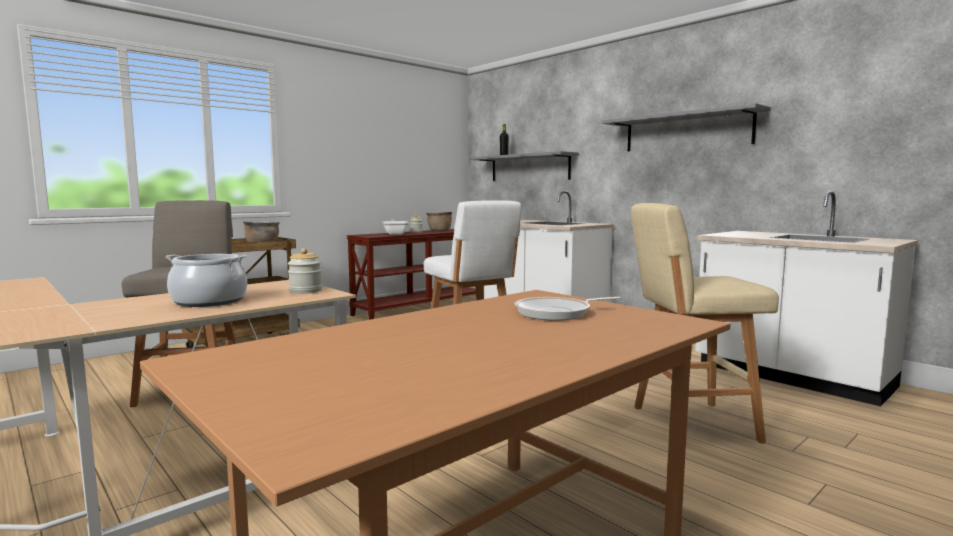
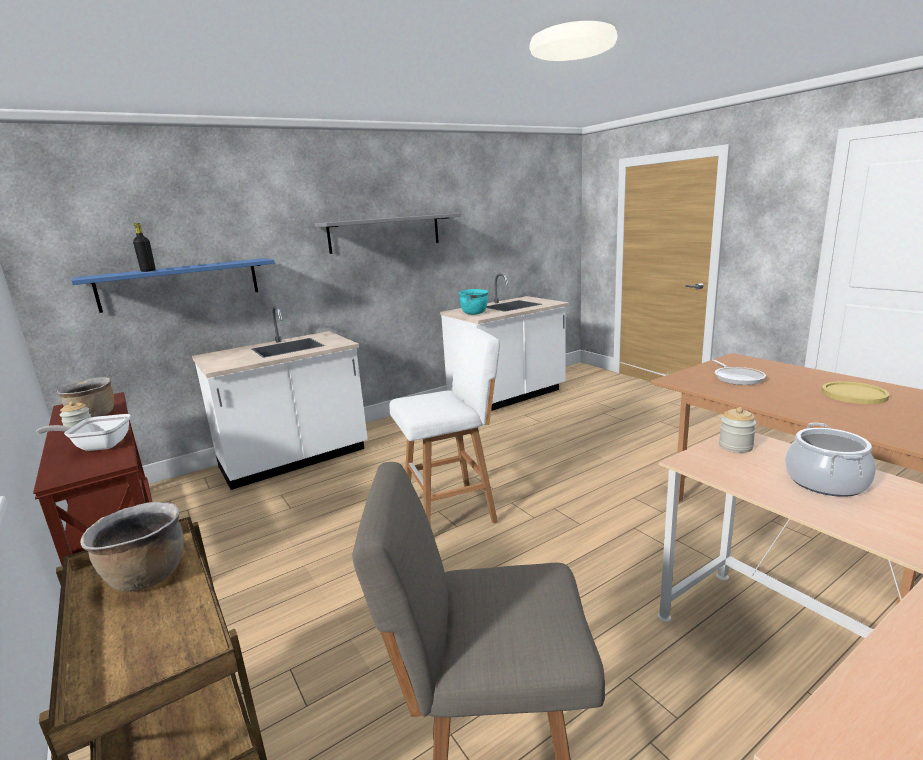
camera: 80 degrees left, 10 degrees up
(474, 352) = (854, 394): none -> yellow plate
(529, 168) = (180, 284): grey shelf -> blue shelf
(690, 424) = (591, 437): beige stool -> none
(738, 234) = (474, 313): none -> turquoise cooking pot

